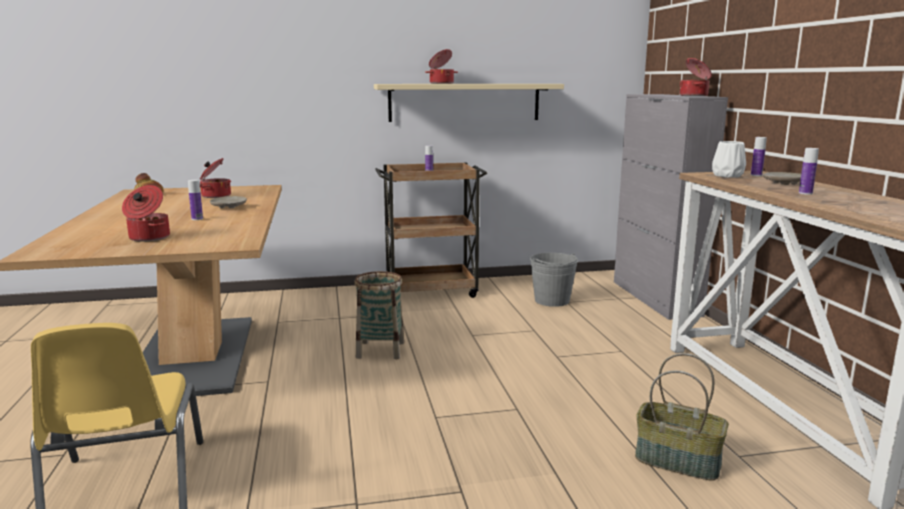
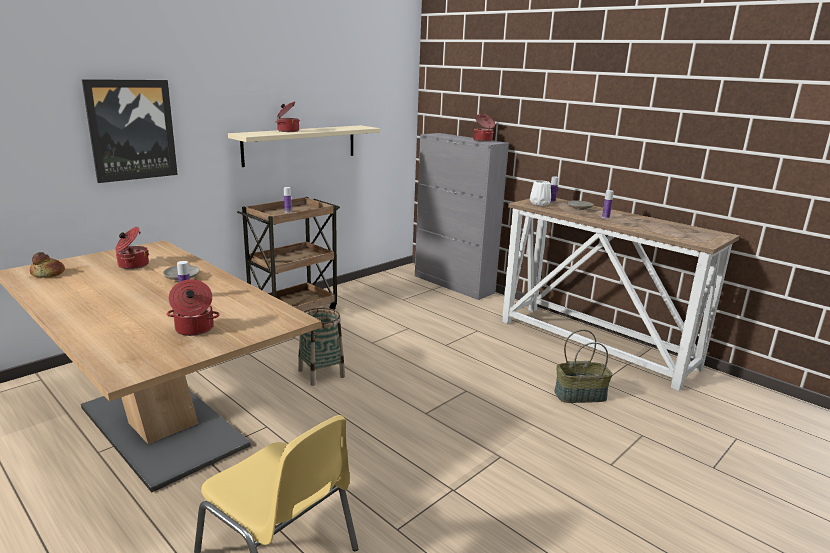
camera: 35 degrees left, 5 degrees up
(271, 75) = (131, 130): none -> picture
(552, 300) = (392, 300): grey bucket -> none

